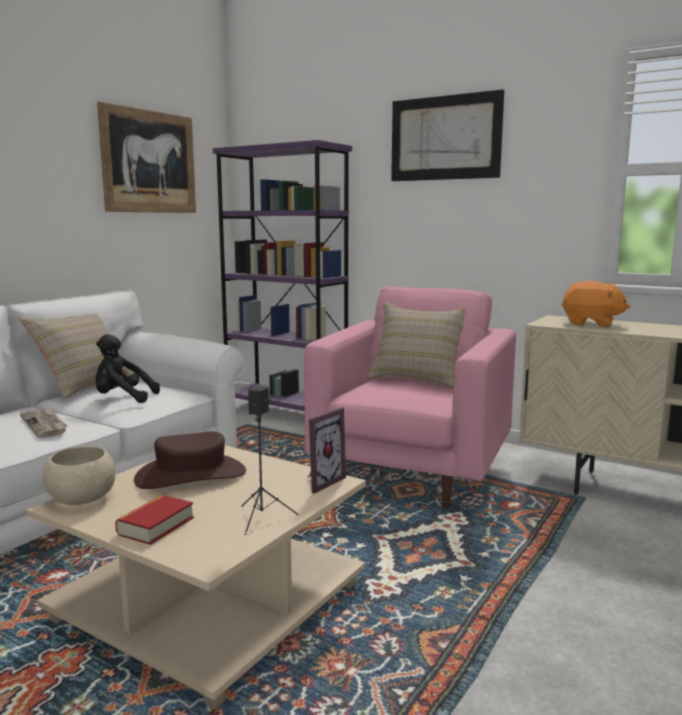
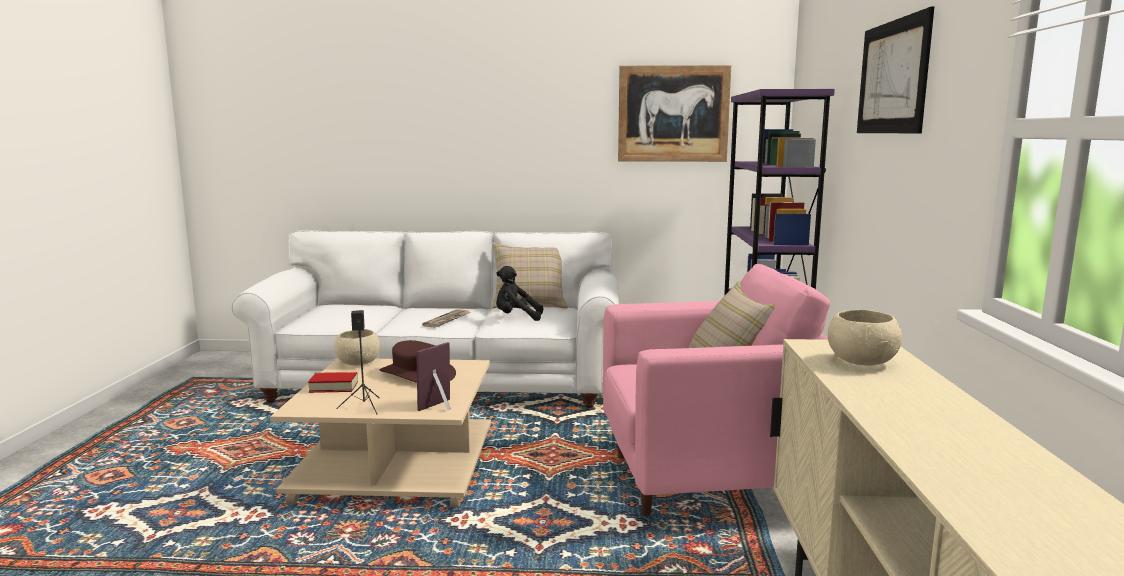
camera: 60 degrees right, 0 degrees up
(122, 399) = (516, 318): black plush toy -> black plush toy turned 60 degrees counterclockwise
(319, 482) = (441, 407): picture frame -> picture frame turned 120 degrees clockwise
(591, 324) = (861, 361): orange plush toy -> beige bowl

